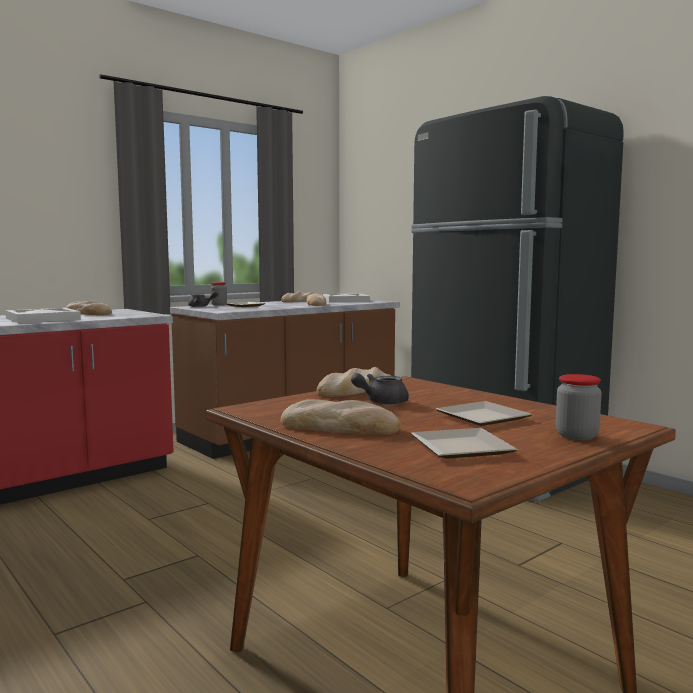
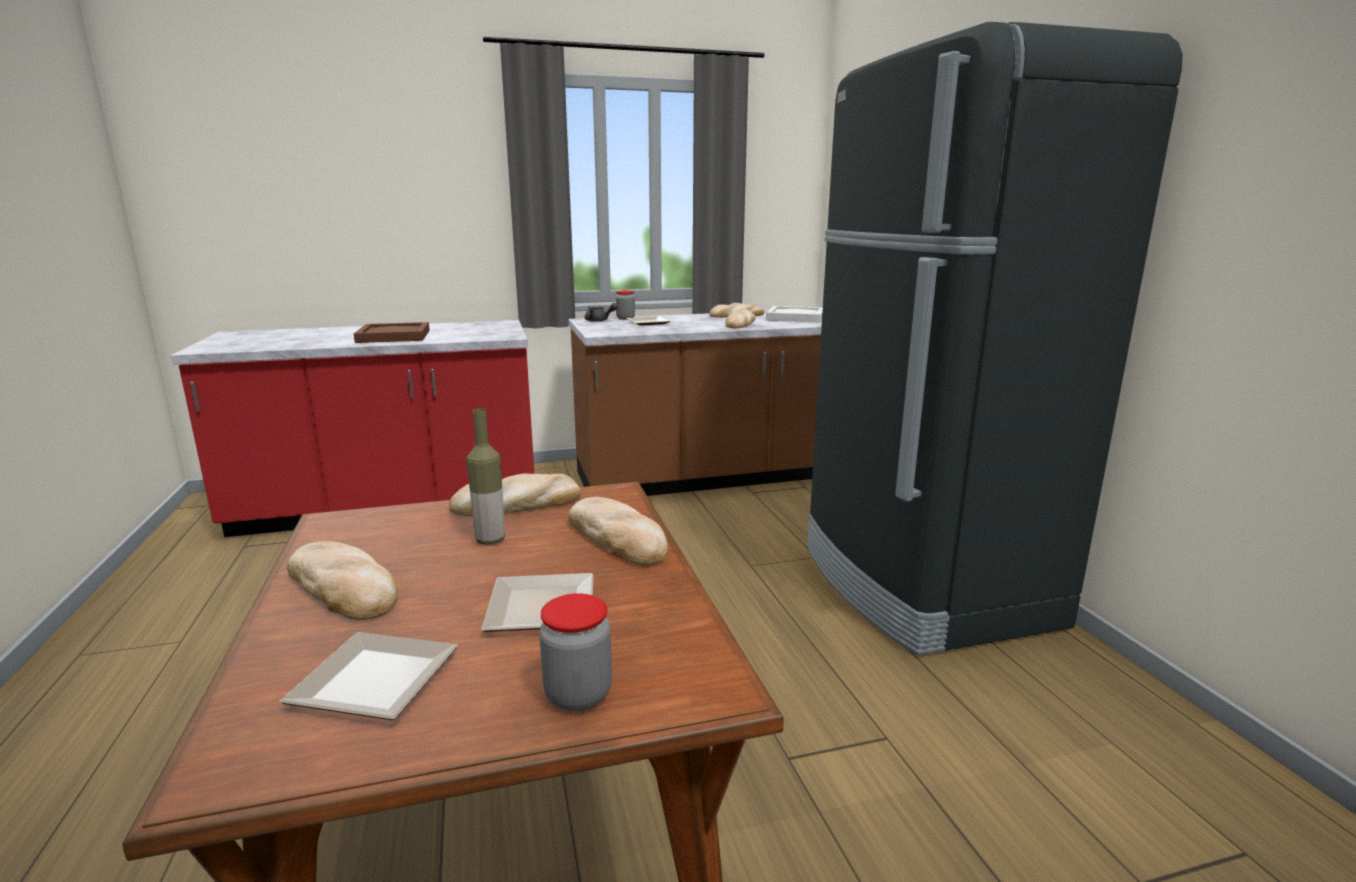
camera: 25 degrees right, 10 degrees up
(41, 319) = (393, 336): white tray -> brown tray
(89, 313) = (458, 328): bread -> bread (618, 537)
(381, 402) = (490, 540): grey teapot -> bottle

